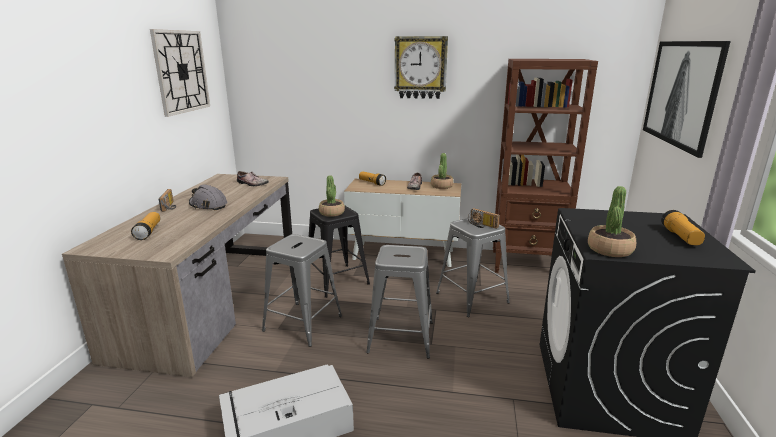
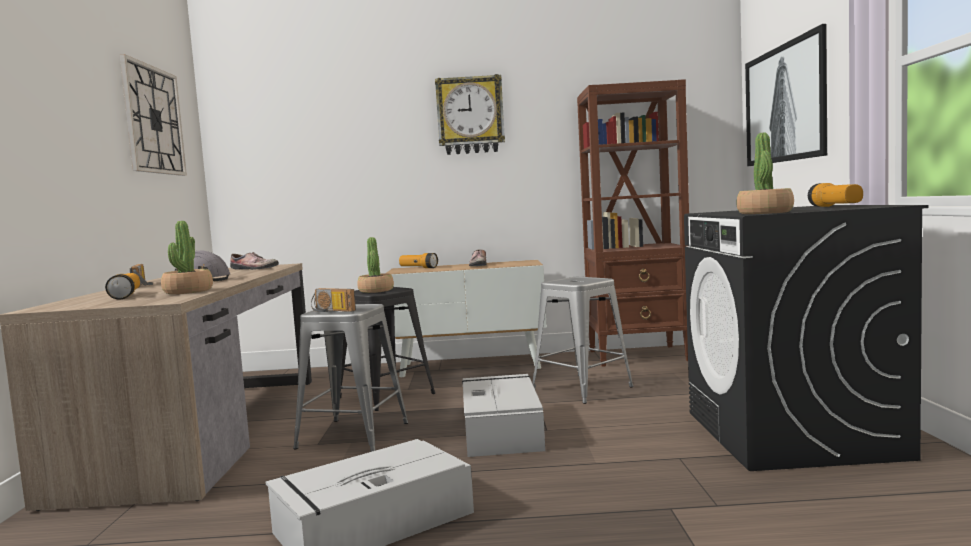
camera: 10 degrees left, 15 degrees down
(400, 337) = (501, 429): grey stool -> grey storage box
(441, 186) = (513, 262): potted plant -> potted plant (188, 291)
(481, 225) = (582, 279): radio -> radio (331, 311)

